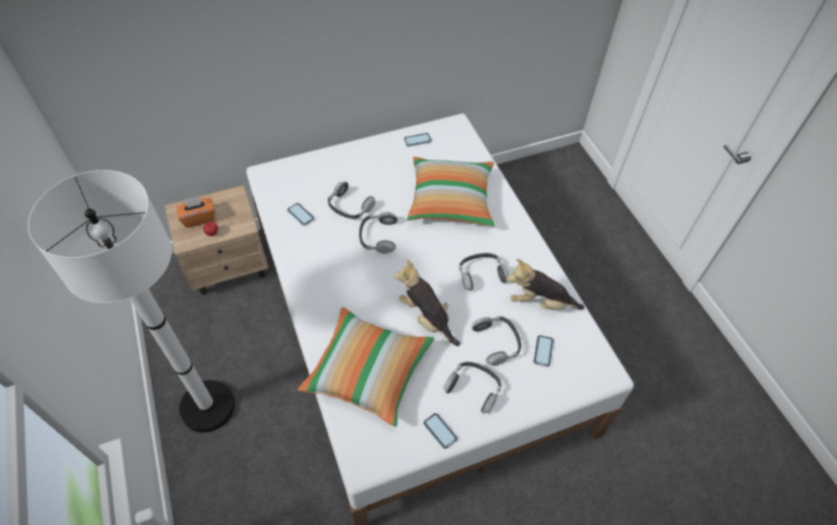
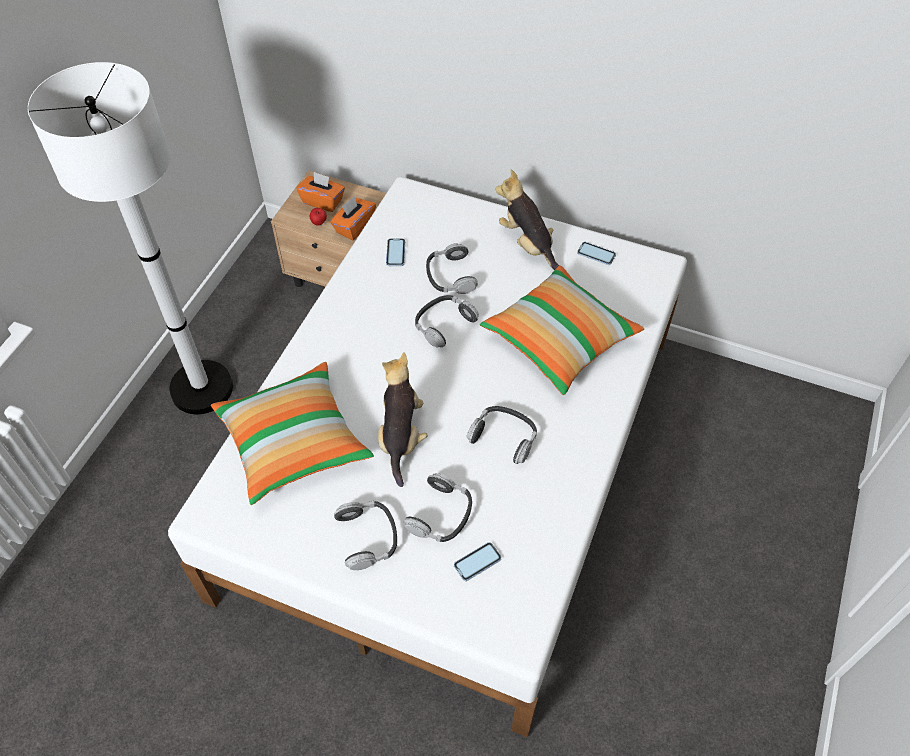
camera: 45 degrees right, 0 degrees up
(240, 220) = (354, 227): none -> orange tissue box
(440, 431) = (294, 548): phone -> none
(540, 302) = (533, 513): plush toy -> plush toy (528, 244)

